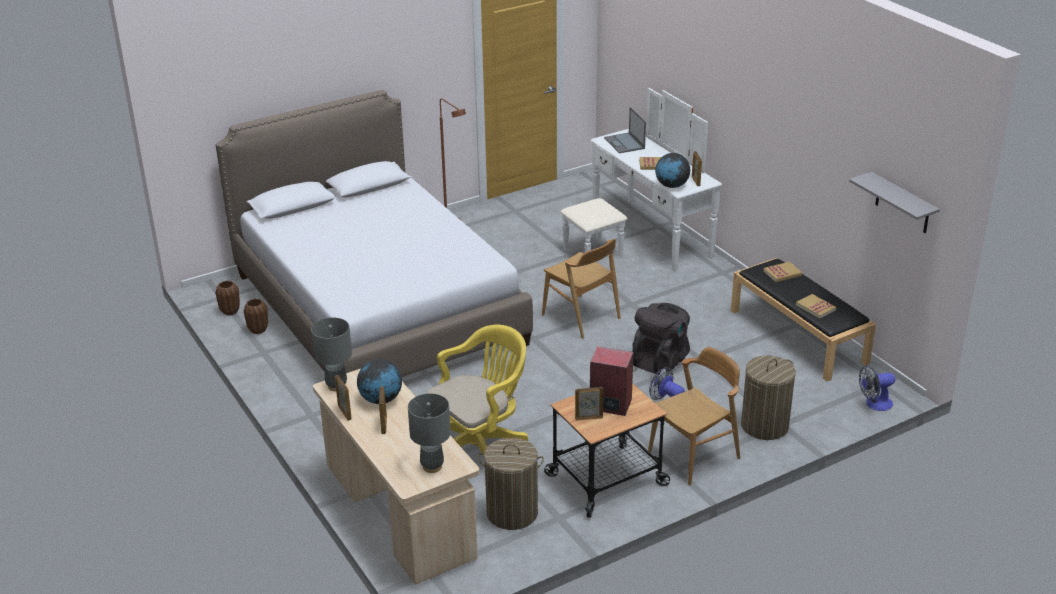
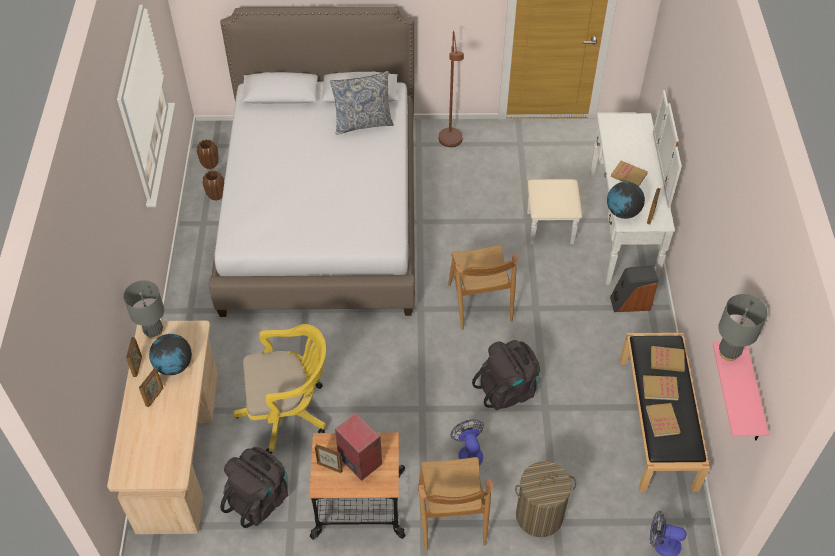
camera: 30 degrees right, 20 degrees up
(391, 202) = (363, 123): none -> pillow
(432, 466) = (154, 464): grey table lamp -> grey table lamp (728, 353)
(512, 513) = (260, 498): laundry basket -> black backpack
(624, 143) = (624, 133): laptop -> none
(694, 456) = (451, 517): brown chair -> brown chair turned 90 degrees clockwise
(704, 275) = (630, 303): none -> speaker
(794, 291) = (660, 388): none -> book
(902, 204) = (753, 396): grey shelf -> pink shelf

